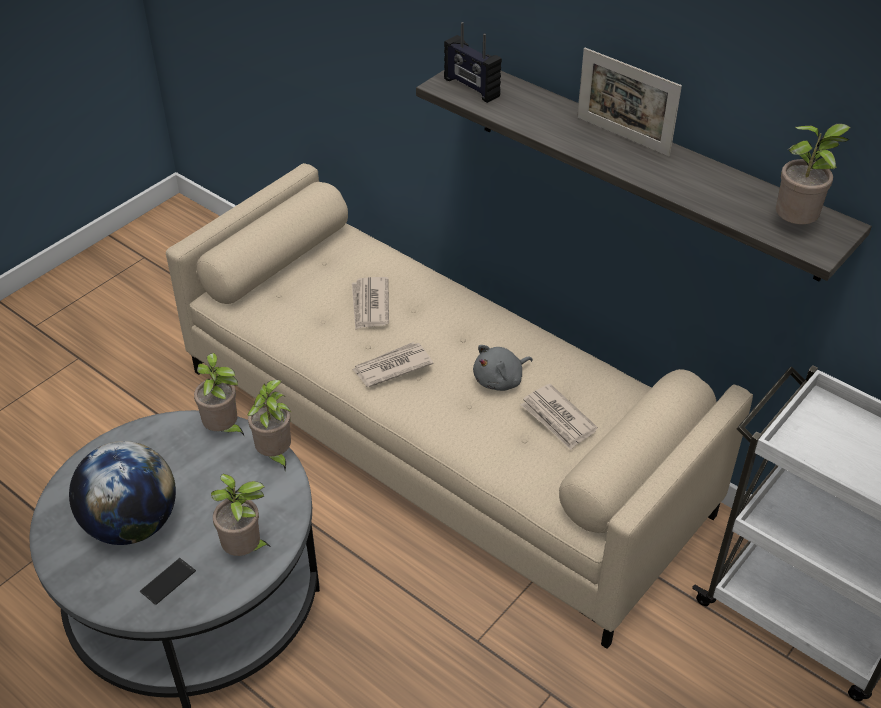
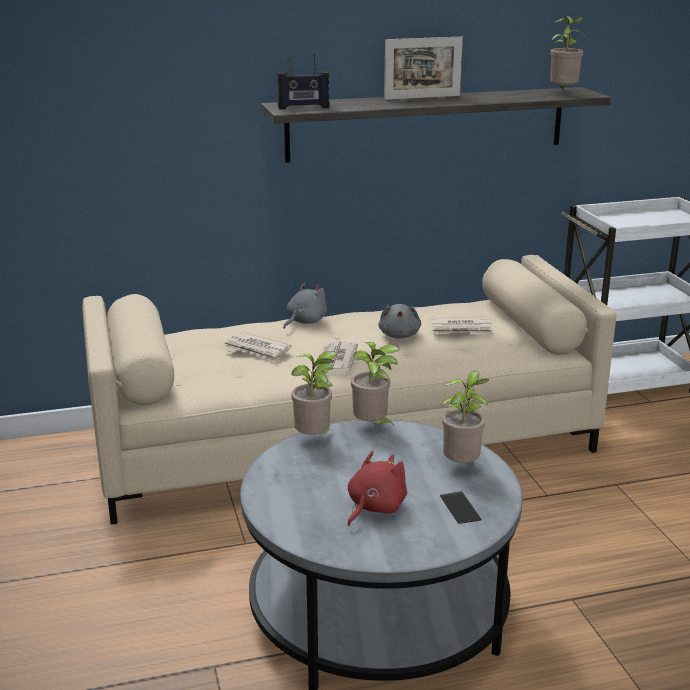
camera: 55 degrees left, 20 degrees down
(132, 524) = (374, 507): globe -> red plush toy
(464, 301) = (305, 321): none -> grey plush toy

